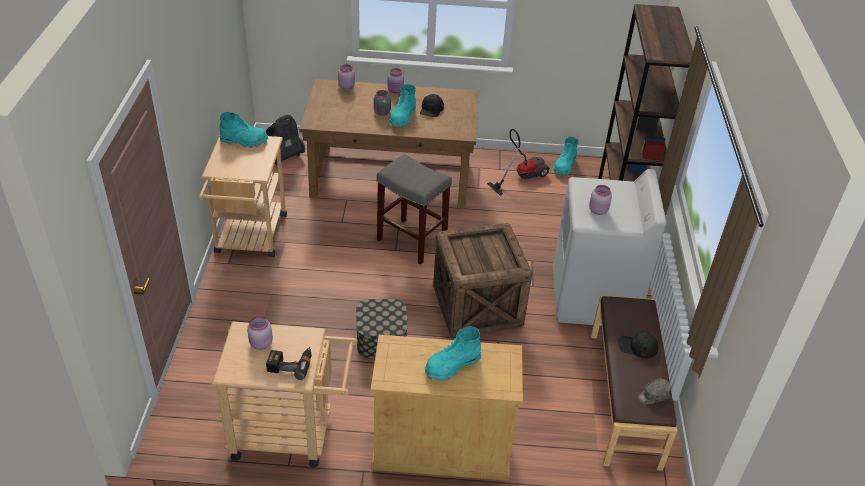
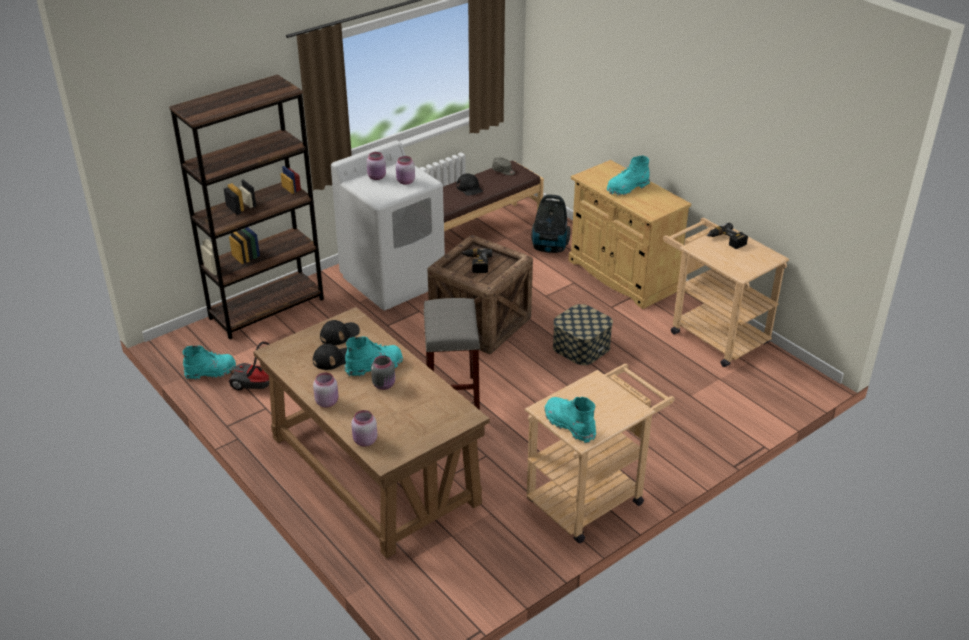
camera: 130 degrees left, 5 degrees down
(260, 343) = (735, 260): pink jar -> pink jar (377, 177)
(283, 157) = (442, 578): vacuum cleaner -> vacuum cleaner (549, 248)
(452, 365) = (627, 188): turquoise boot -> turquoise boot turned 135 degrees clockwise
(453, 122) = (339, 334): none -> black cap
(487, 252) = (476, 264): none -> power drill

